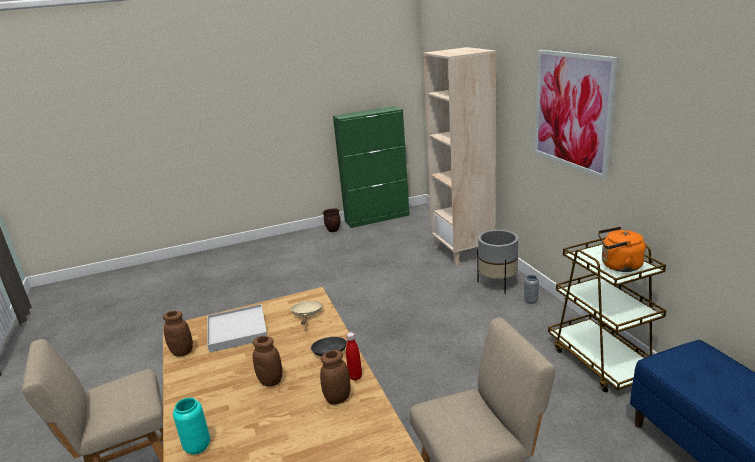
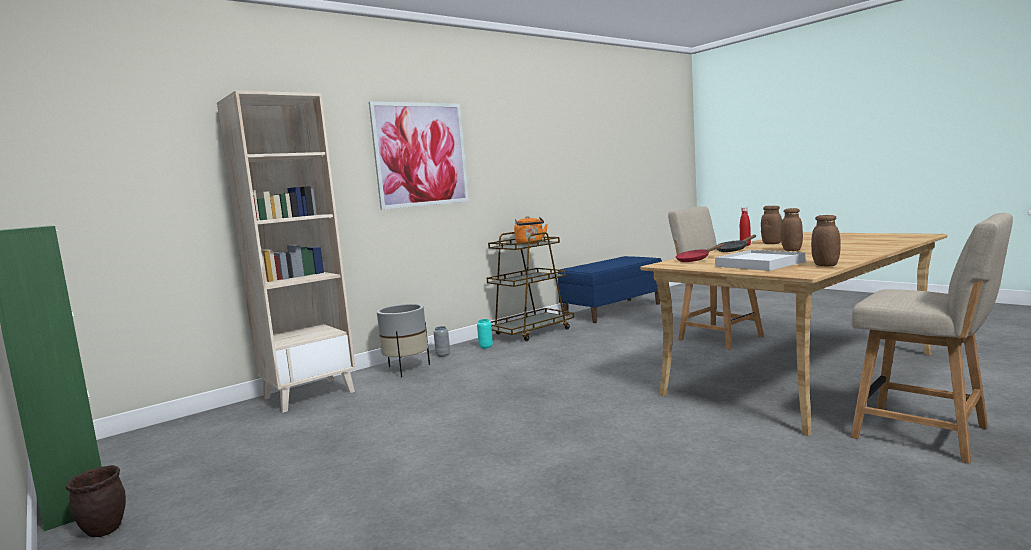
camera: 110 degrees left, 15 degrees down
(197, 446) = (879, 246): turquoise vase -> turquoise vase (486, 347)
(307, 314) = (695, 260): beige frying pan -> red frying pan

